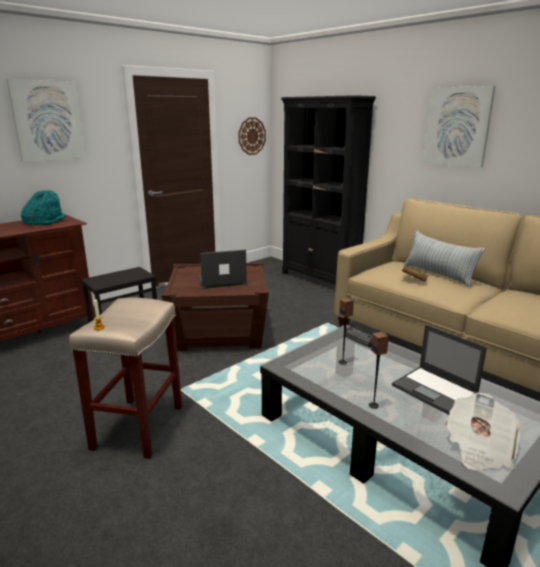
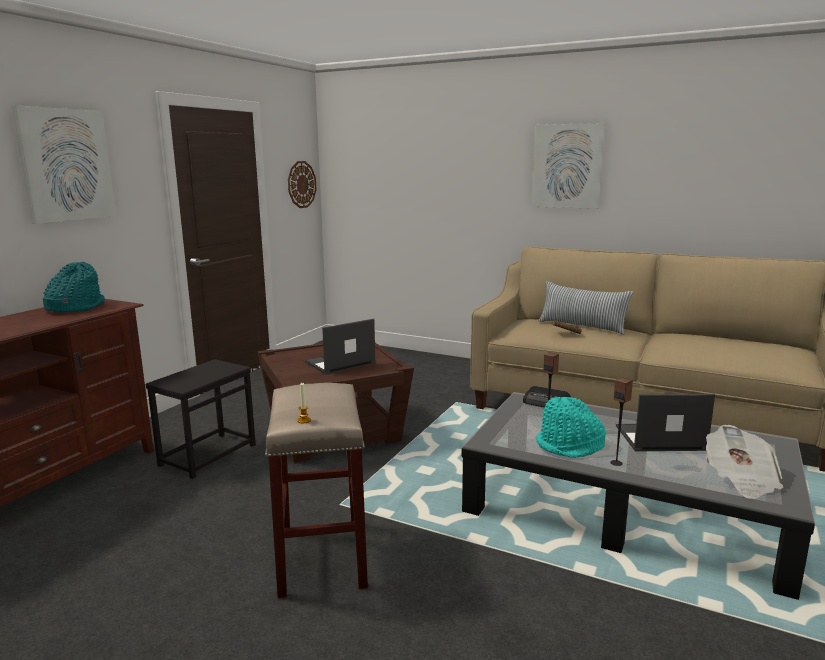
camera: 20 degrees left, 5 degrees down
(320, 279) = (409, 356): black bookcase -> none
(347, 382) = (570, 446): none -> turquoise hat
(435, 390) = (659, 438): laptop -> laptop turned 150 degrees clockwise

